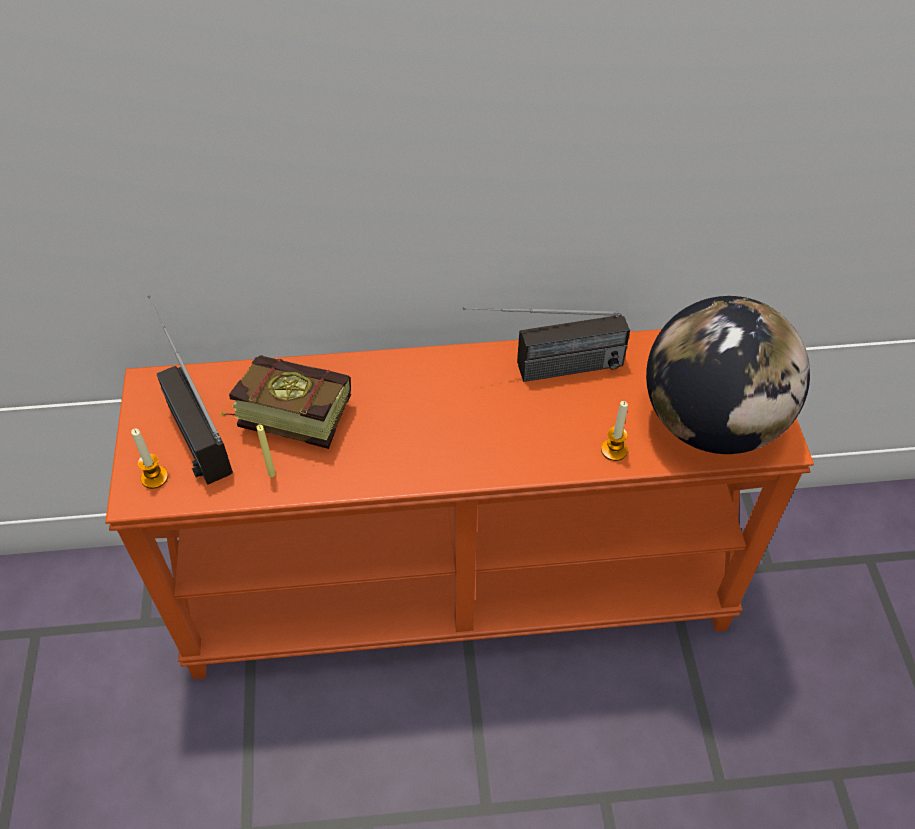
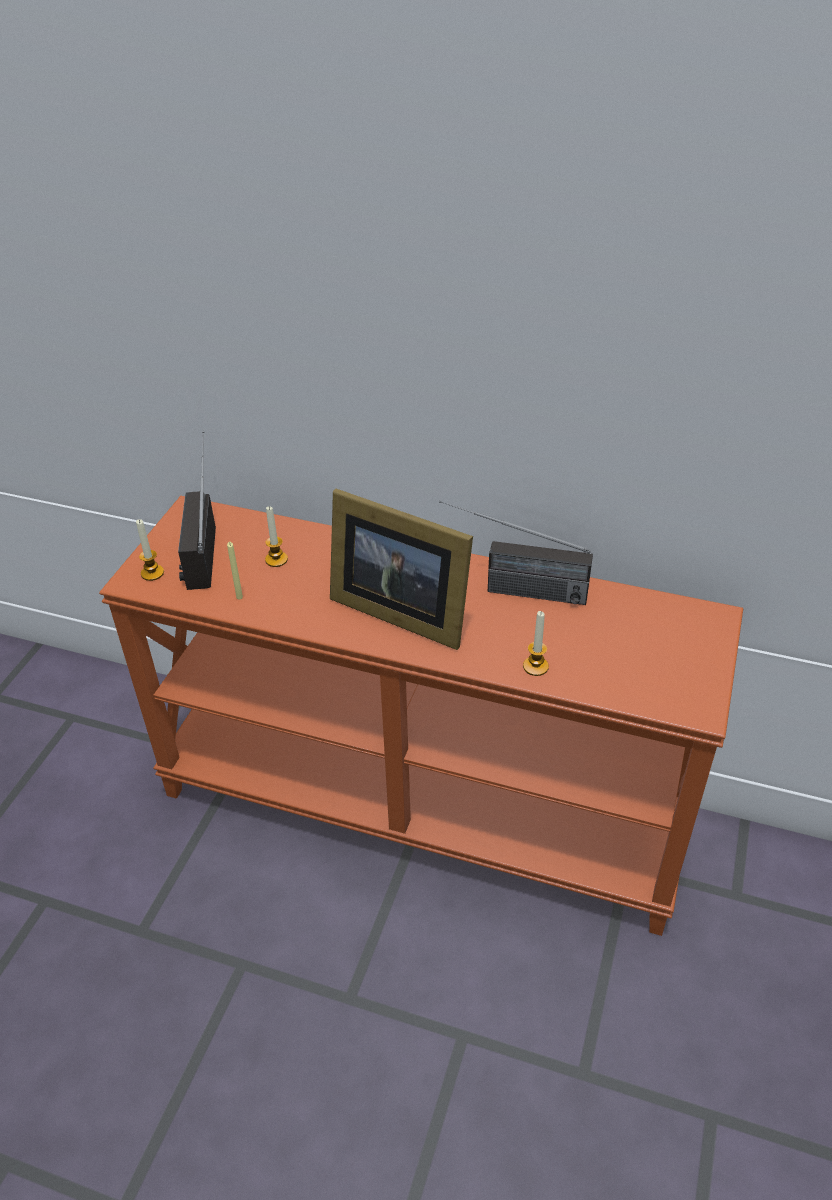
camera: 25 degrees right, 10 degrees down
(285, 415) = (276, 559): book -> candle
(447, 431) = (398, 609): none -> picture frame
(711, 423) = (641, 673): globe -> none

